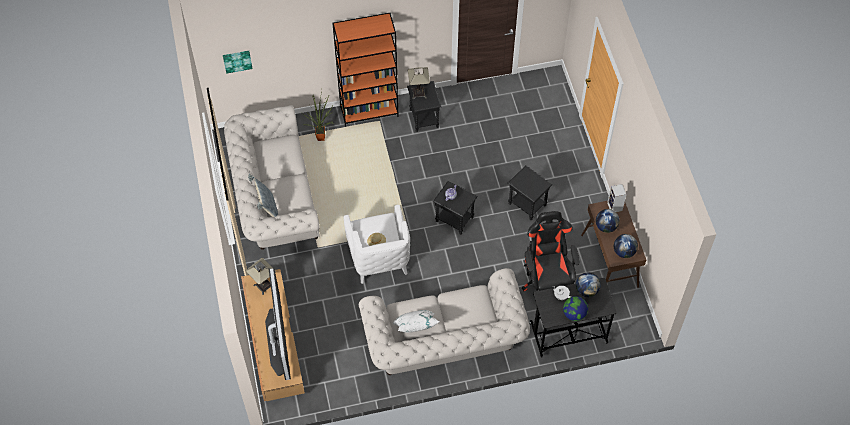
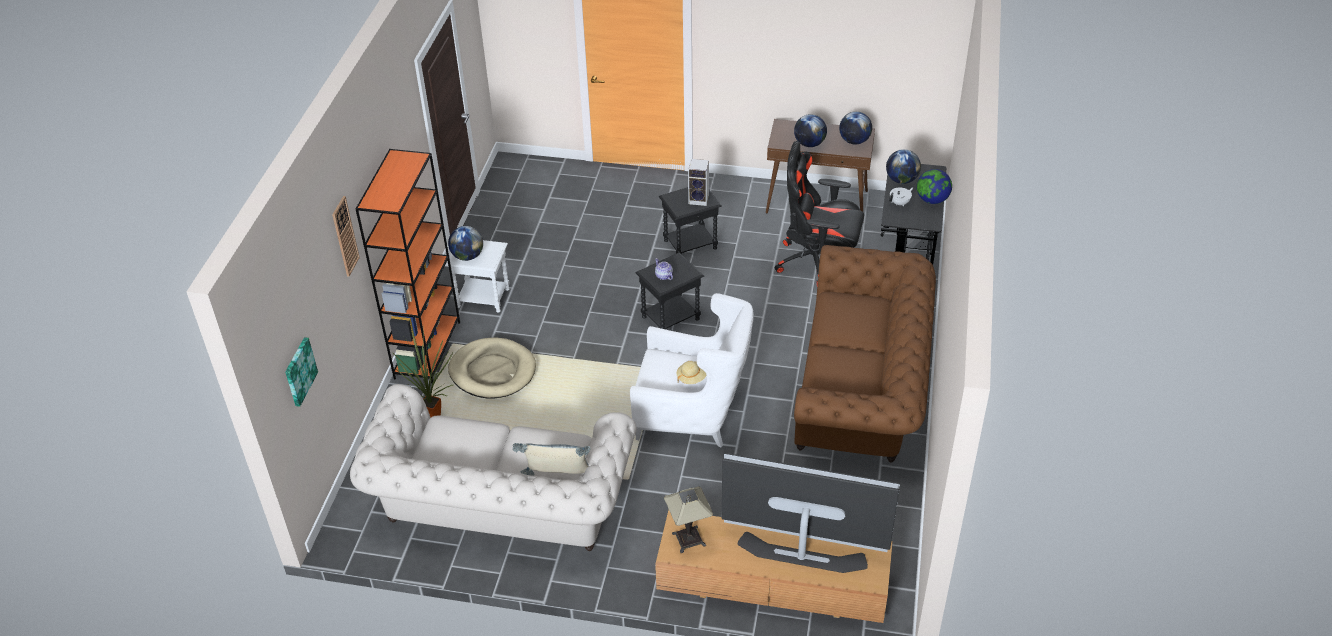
camera: 65 degrees left, 15 degrees down
(316, 29) = (345, 236): none -> wall clock
(367, 149) = (492, 371): none -> beige dog bed
(416, 328) = (862, 376): white pillow -> none
(418, 93) = (467, 256): table lamp -> globe
(423, 118) = (482, 298): black side table -> white side table
(444, 342) = (863, 387): white sofa -> brown sofa
(615, 207) = (785, 128): speaker -> speaker (699, 199)

